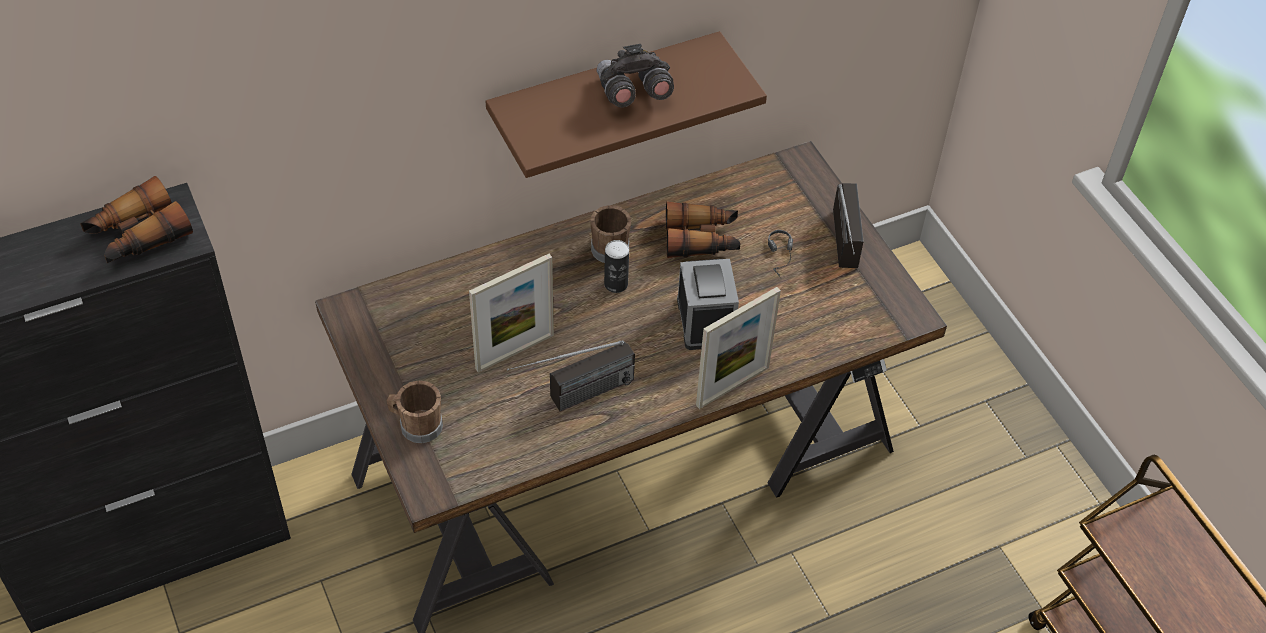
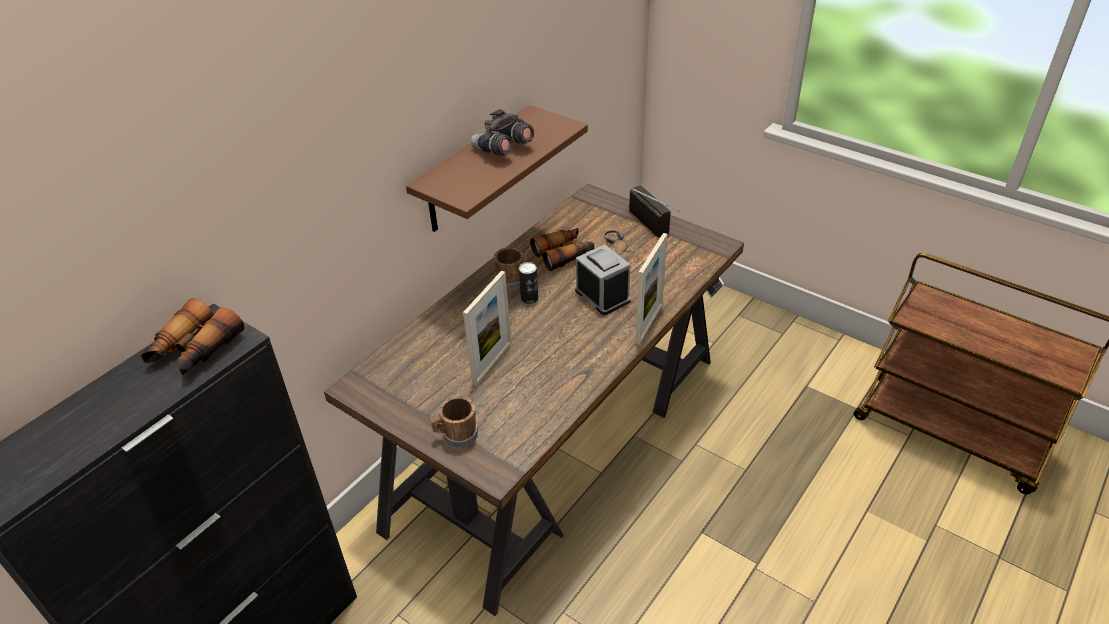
camera: 25 degrees left, 10 degrees down
(573, 398) = (553, 373): radio -> none

